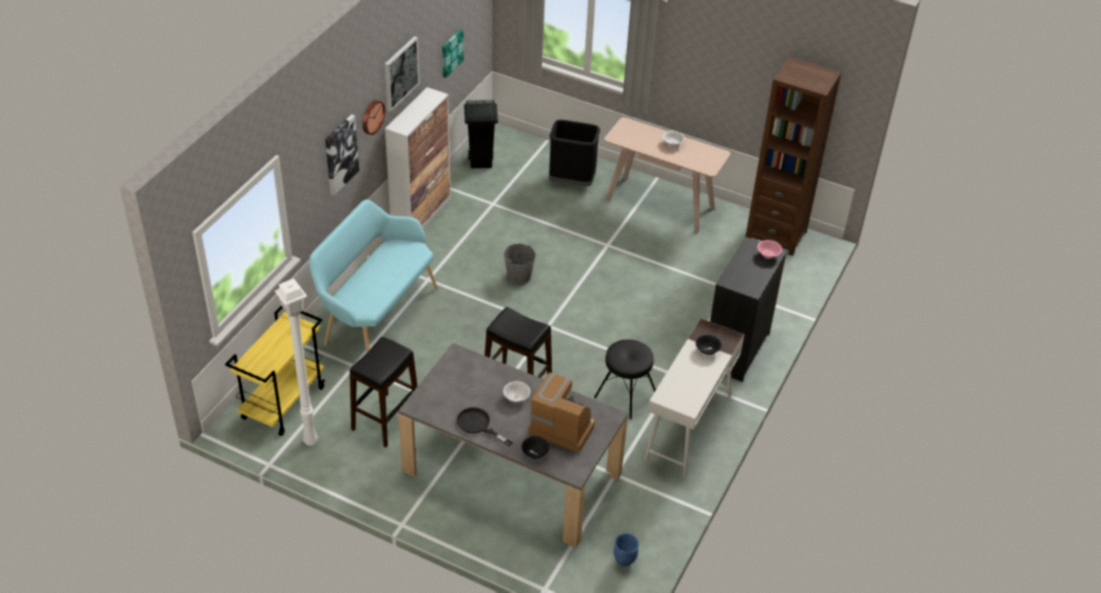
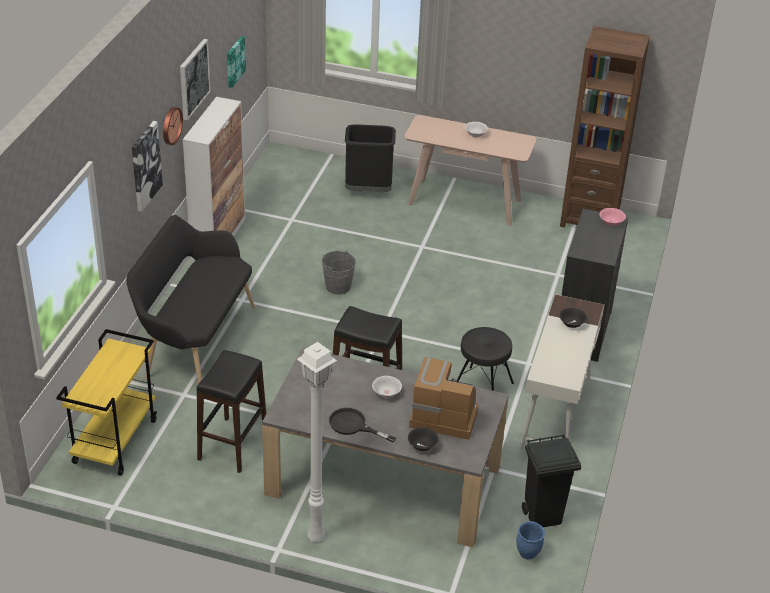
camera: 10 degrees left, 5 degrees down
(309, 440) = (153, 476): white floor lamp -> white floor lamp (314, 537)
(375, 316) = (194, 342): turquoise bench -> black bench
(481, 162) = (268, 181): black trash can -> black trash can (543, 516)

